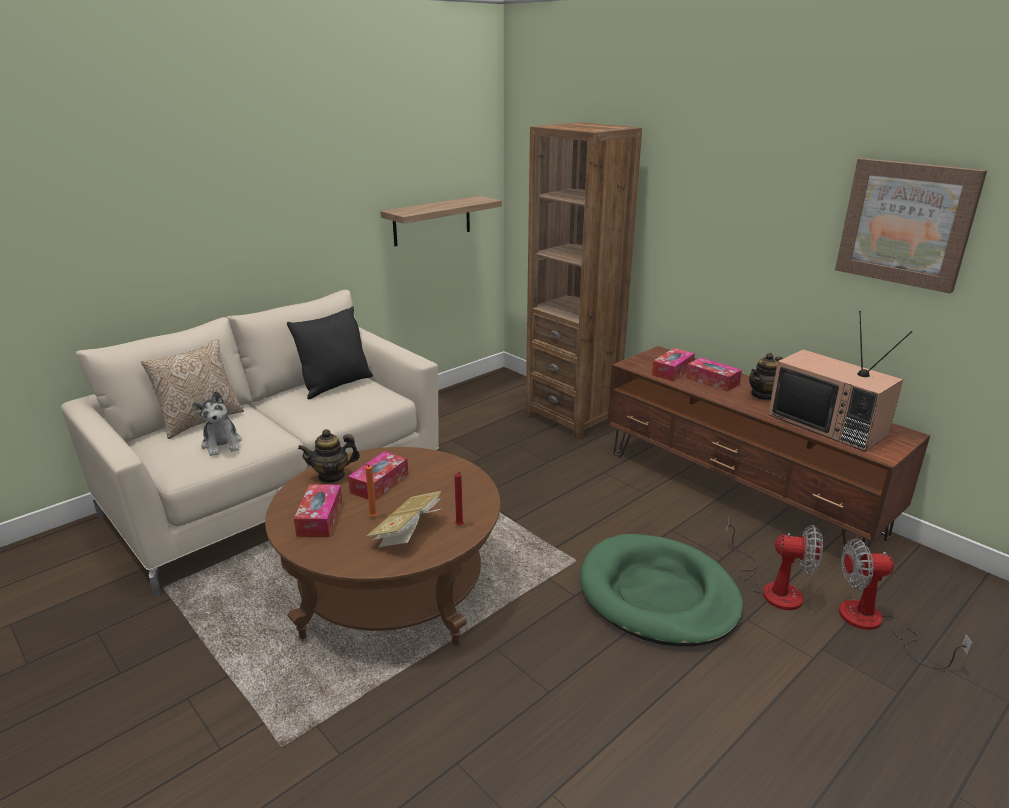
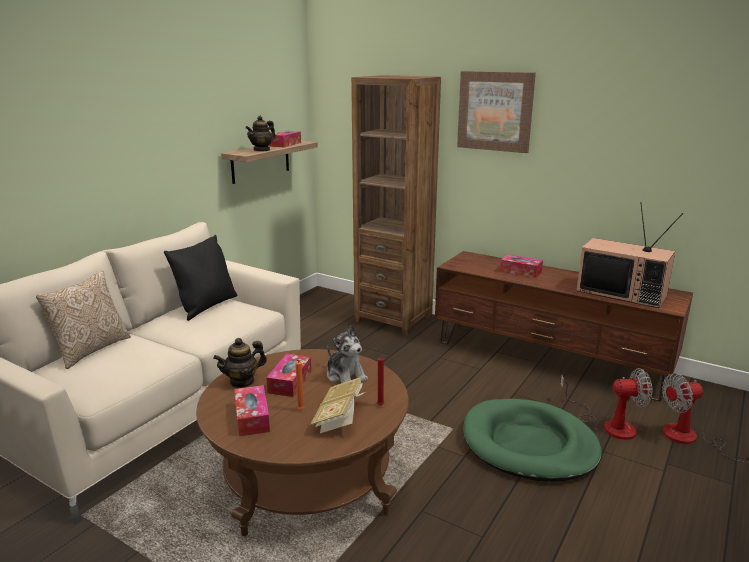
camera: 15 degrees left, 5 degrees down
(222, 444) = (125, 367): plush toy -> plush toy (345, 376)
(672, 371) = (486, 267): tissue box -> tissue box (285, 144)
(763, 395) = (563, 278): teapot -> teapot (262, 150)
(906, 223) = (661, 136): picture -> picture (495, 111)

